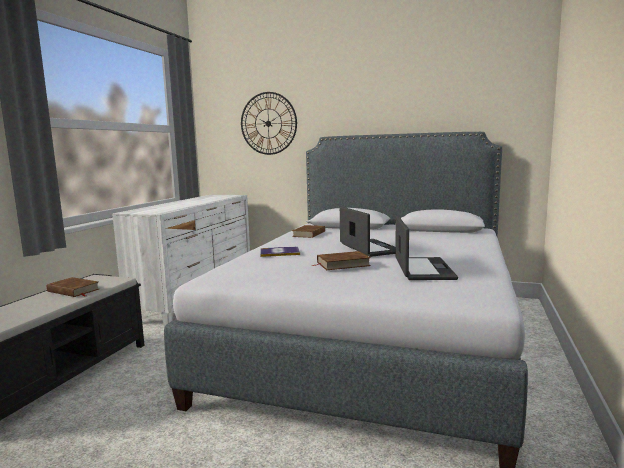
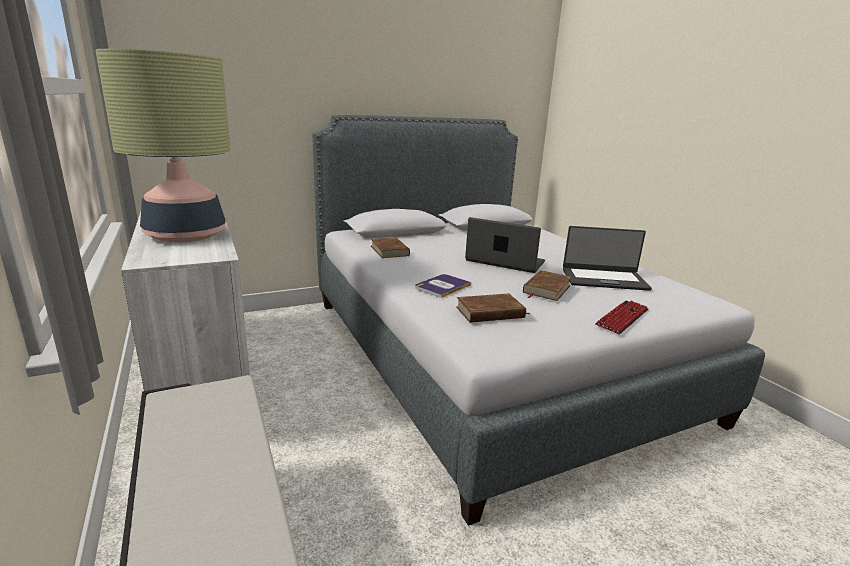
camera: 45 degrees left, 10 degrees up
(73, 290) = (203, 437): brown book -> brown book (490, 312)
(174, 206) = (185, 235): none -> table lamp
(268, 123) = (243, 87): wall clock -> none
(346, 288) = (622, 318): none -> keyboard
(422, 269) = (604, 279): laptop -> laptop turned 135 degrees clockwise

